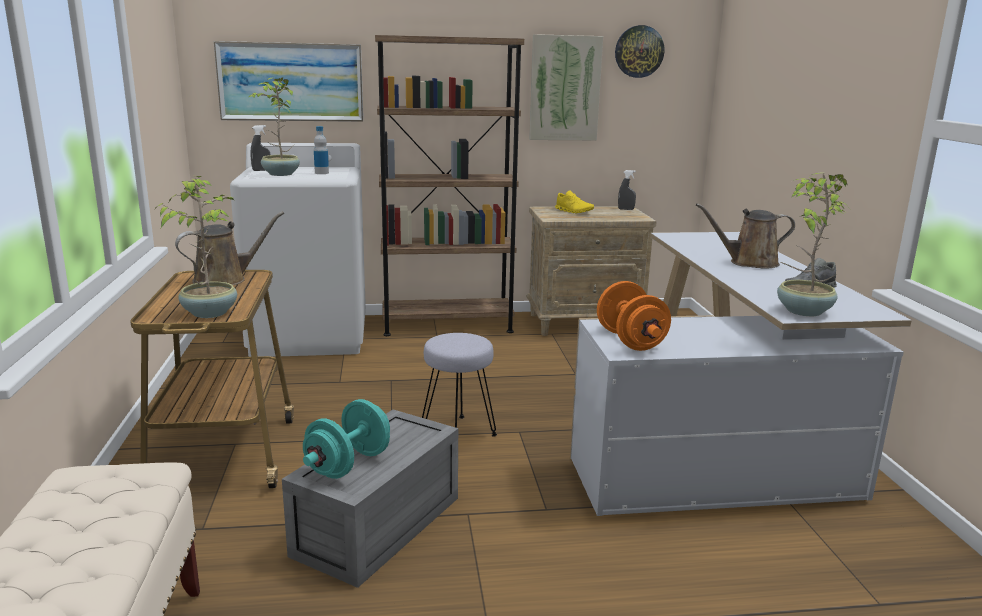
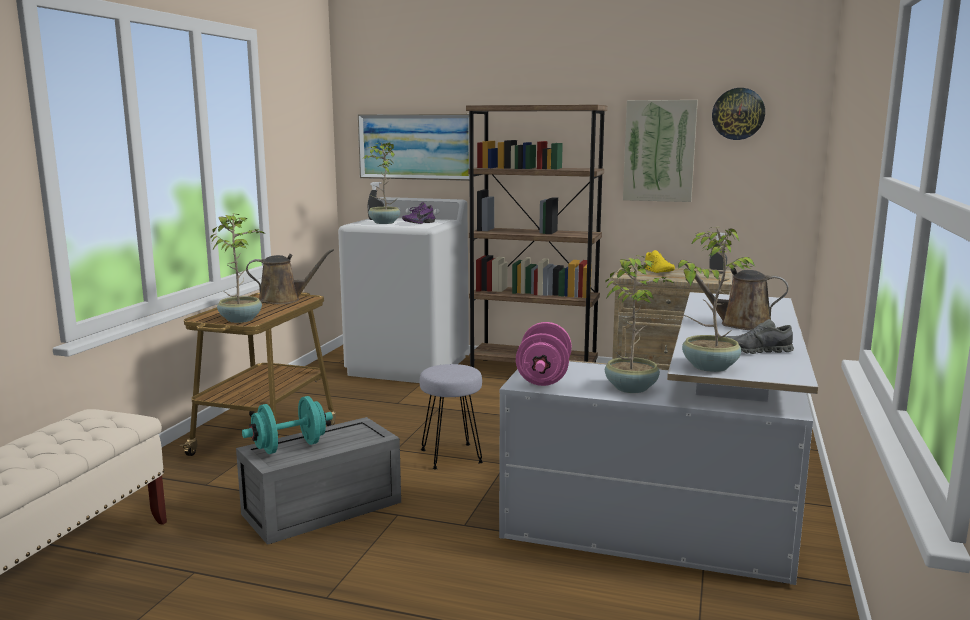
camera: 25 degrees right, 5 degrees down
(321, 173) = (418, 223): bottle -> purple shoe
(630, 341) = (543, 377): orange dumbbell -> pink dumbbell
(722, 340) = (631, 387): none -> potted plant

